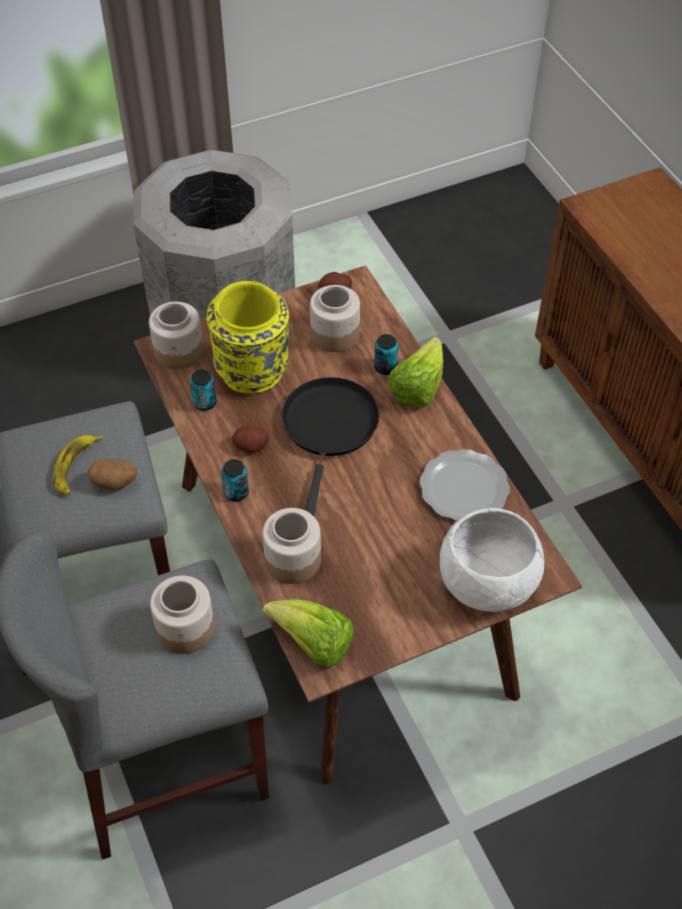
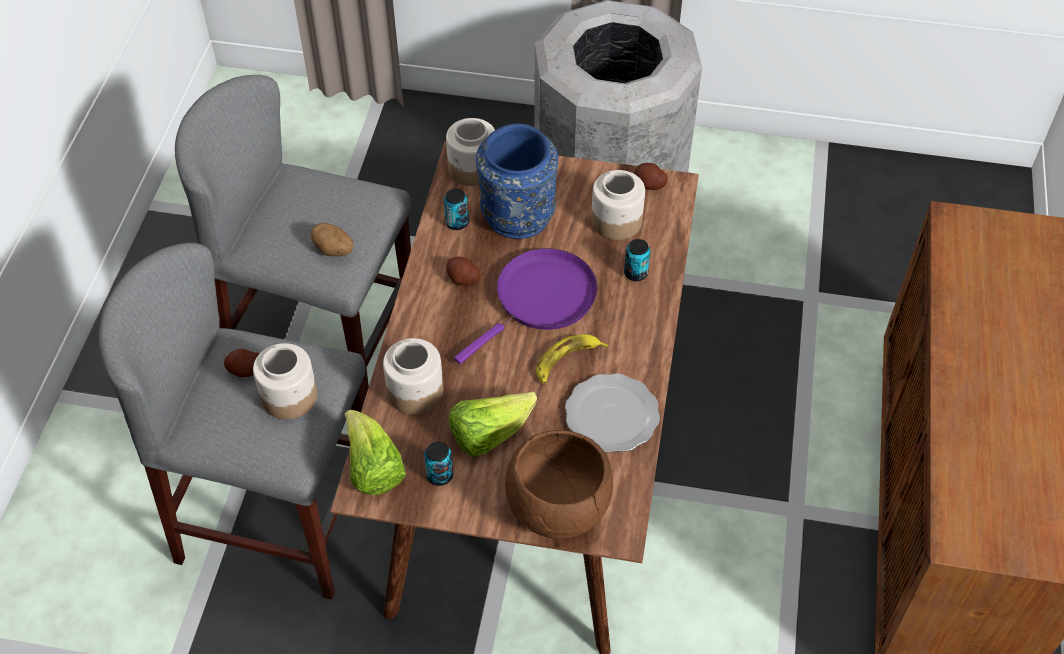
camera: 35 degrees right, 0 degrees up
(76, 467) = (316, 221): banana -> banana (567, 361)
(126, 629) = (246, 370): none -> potato
(236, 492) = (418, 310): can -> can (440, 475)
(252, 372) = (518, 217): yellow vase -> blue vase
(329, 428) = (541, 299): black frying pan -> purple frying pan
(417, 388) = (648, 306): lettuce -> lettuce (489, 434)
(488, 584) = (559, 508): white bowl -> brown bowl

